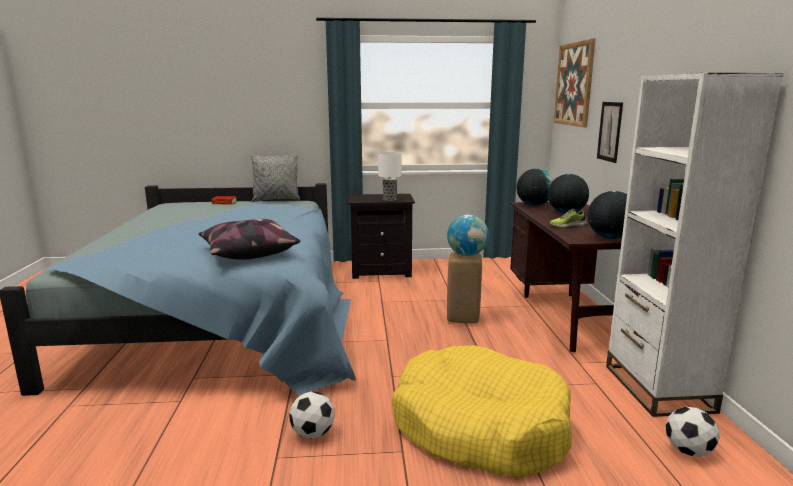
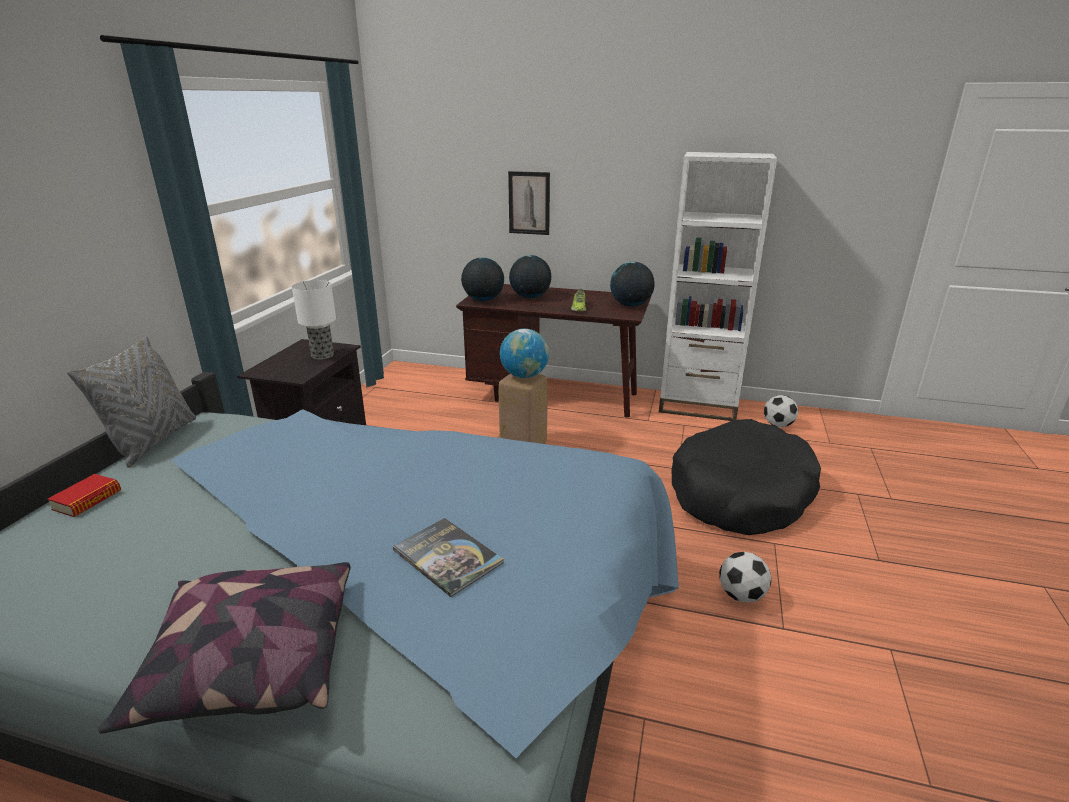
camera: 70 degrees left, 10 degrees up
(176, 244) = (447, 556): none -> book
(248, 253) = (552, 486): pillow -> pillow (250, 663)
(479, 427) = (740, 494): yellow dog bed -> black dog bed
(574, 84) = (428, 149): picture -> none

